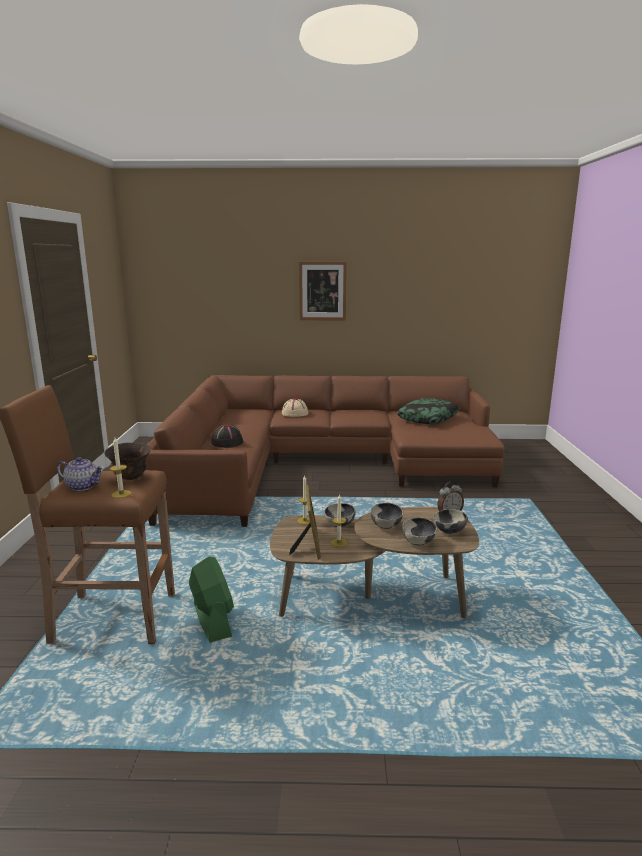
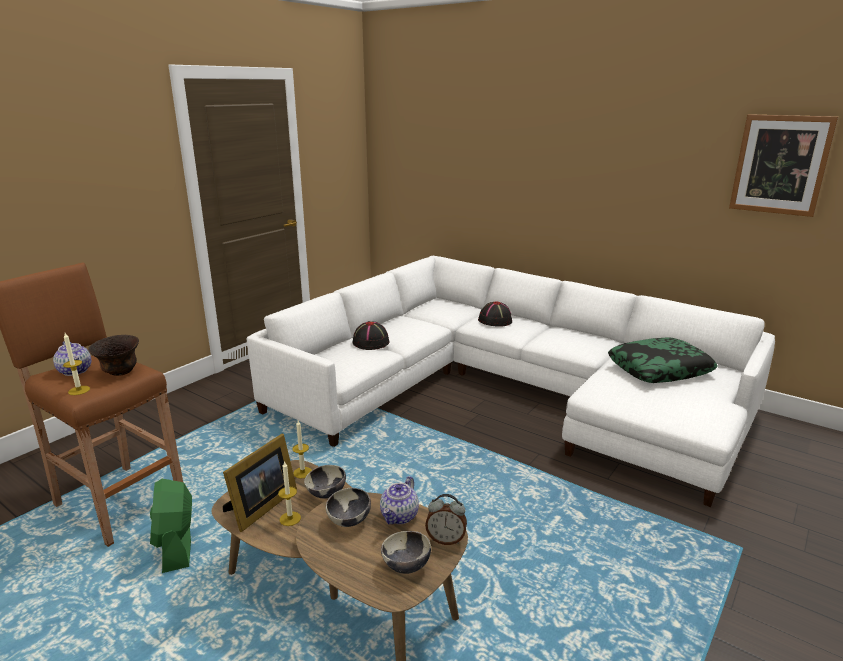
camera: 35 degrees right, 5 degrees up
(212, 620) = (176, 545): green fan -> green fan turned 150 degrees clockwise
(294, 413) = (495, 320): beige hat -> black hat
(320, 464) = (506, 392): brown sofa -> white sofa
(322, 291) = (570, 165): picture -> picture (780, 165)
(409, 514) = (400, 516): none -> teapot
(419, 542) = (347, 564): bowl -> none

